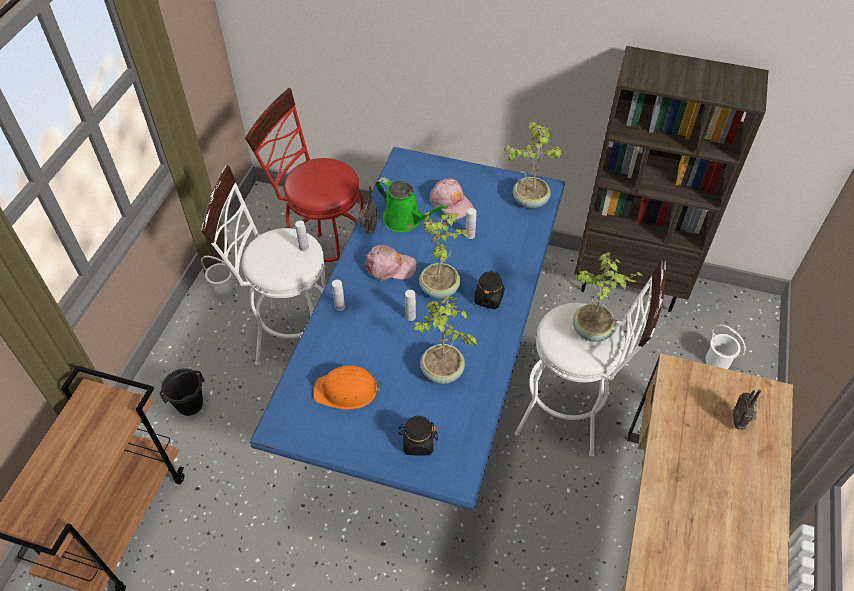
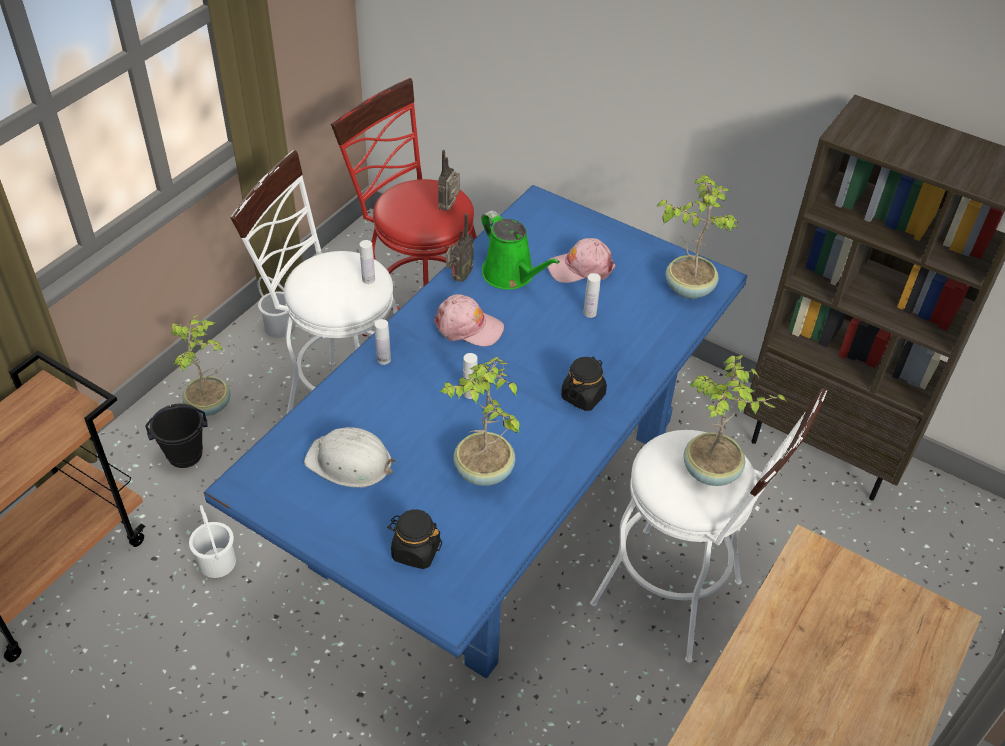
camera: 15 degrees right, 5 degrees down
(346, 390) = (350, 462): orange hard hat -> white hard hat
(440, 288) = (523, 368): potted plant -> potted plant (210, 405)
(451, 203) = (580, 268): pink cap -> pink cap turned 105 degrees clockwise
(717, 361) = (920, 584): white bucket -> white bucket (217, 562)
(739, 421) = (880, 644): radio -> radio (450, 207)

